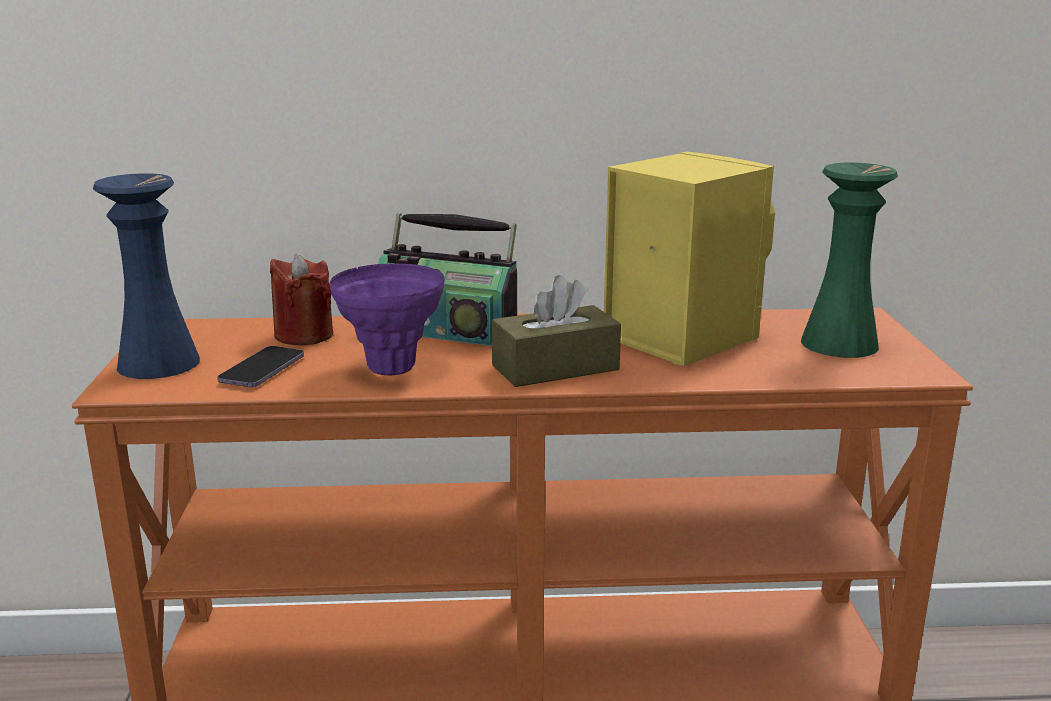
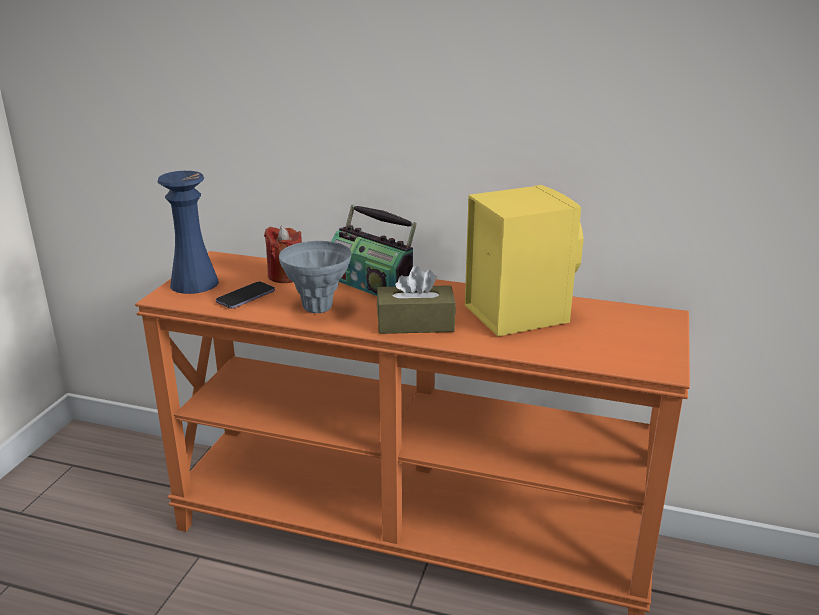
camera: 20 degrees right, 5 degrees up
(392, 368) = (318, 308): purple vase -> grey vase
(839, 343) = (624, 336): green vase -> none

